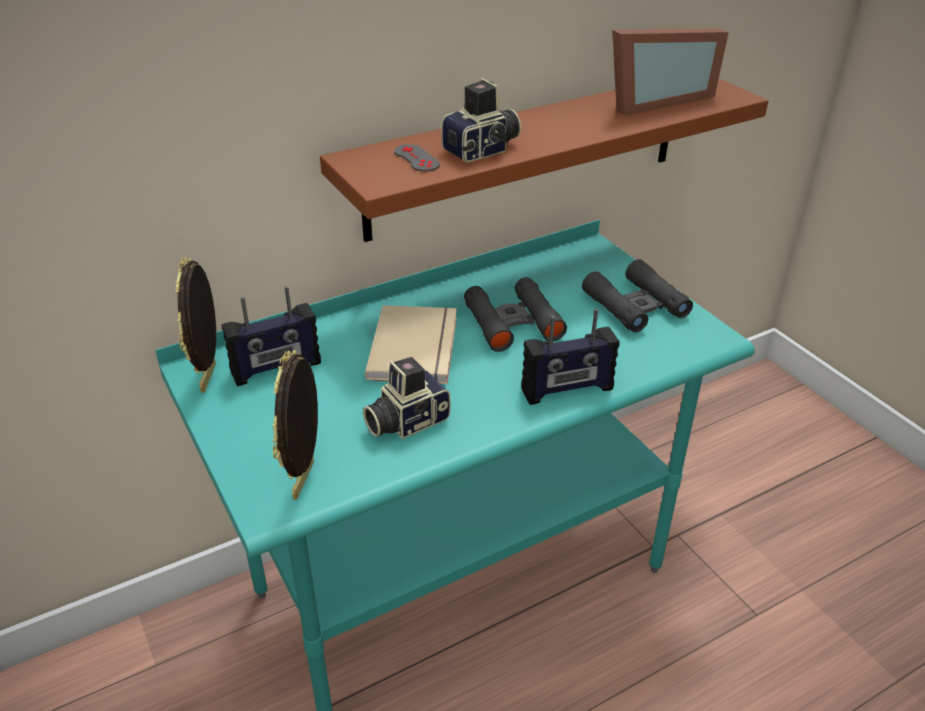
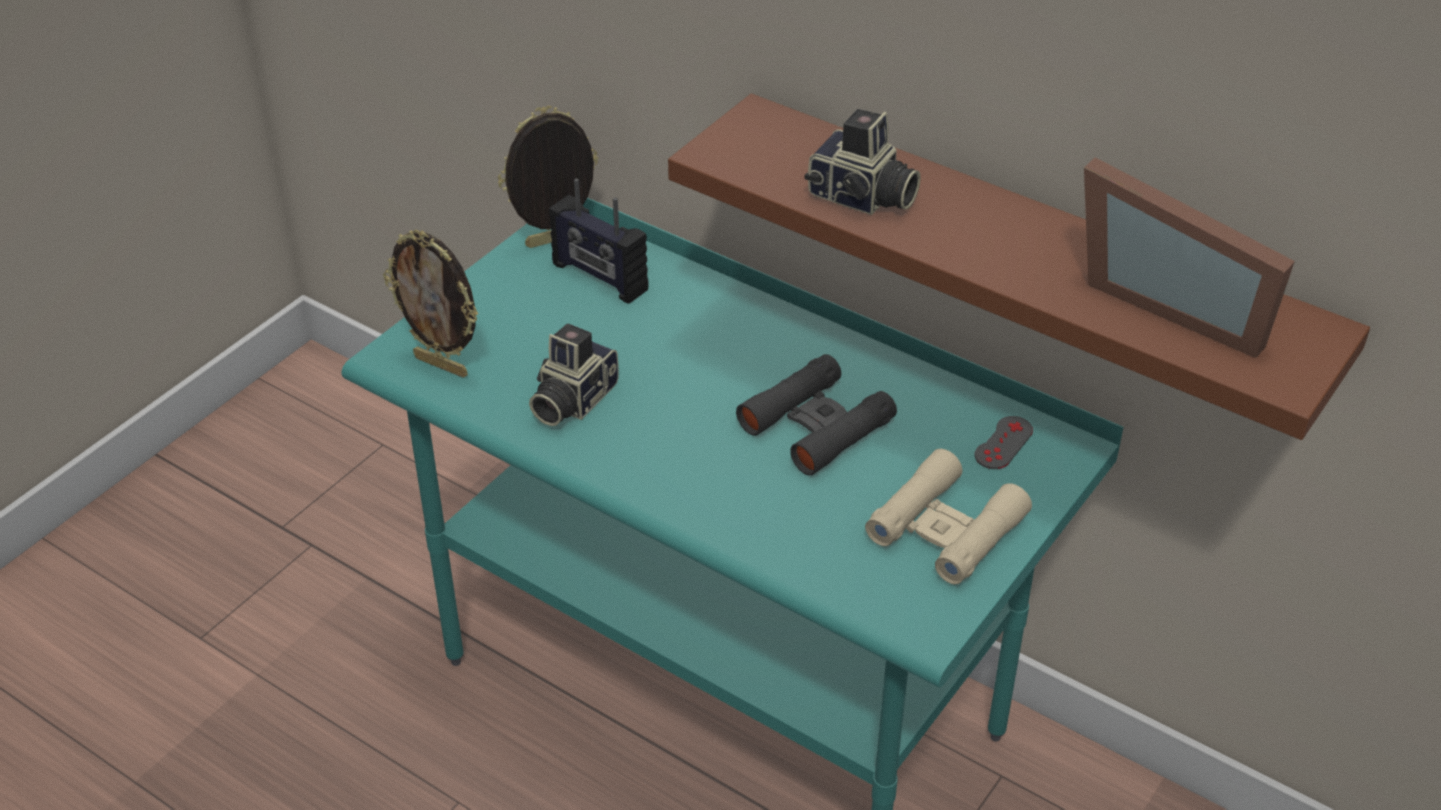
camera: 65 degrees right, 5 degrees up
(306, 480) = (442, 365): picture frame -> picture frame turned 135 degrees counterclockwise
(405, 421) = (571, 400): camera -> camera turned 90 degrees counterclockwise
(416, 158) = (796, 158): grey game controller -> grey game controller (1003, 443)
(417, 347) = (707, 364): beige book -> none
(567, 390) = (708, 511): radio -> none
(635, 305) = (946, 528): black binoculars -> beige binoculars

